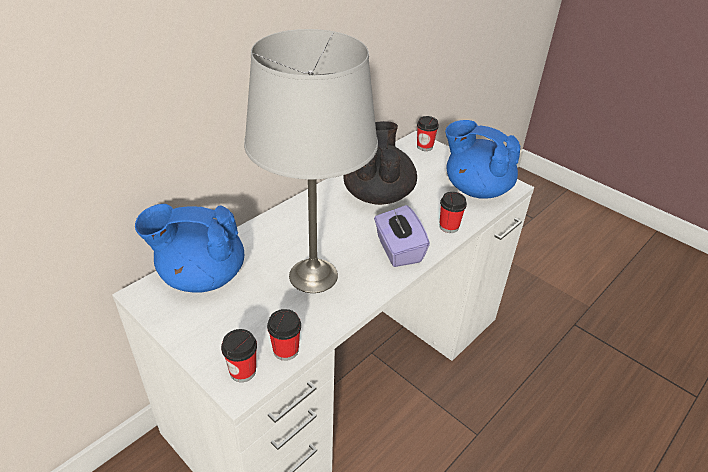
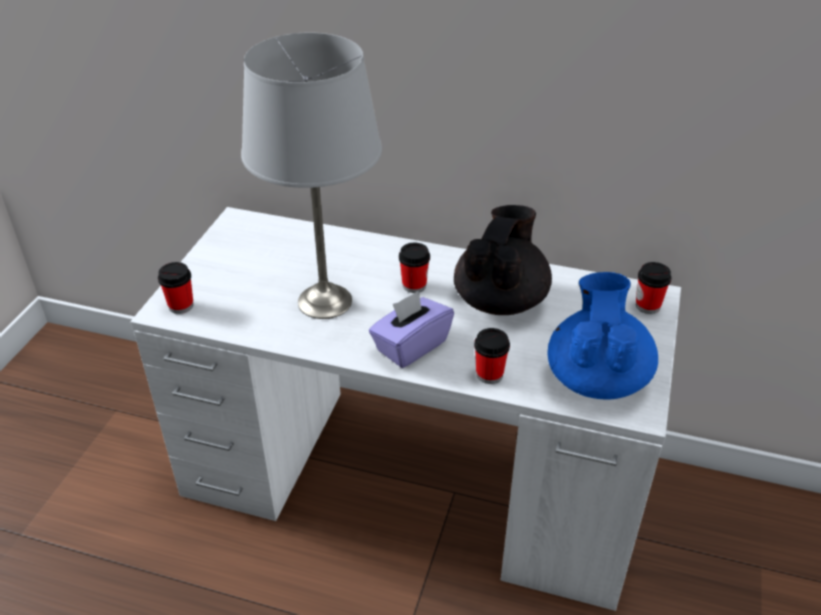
camera: 65 degrees right, 0 degrees up
(201, 276) = (277, 239): blue teapot -> none
(286, 350) = (217, 320): cup -> cup (414, 285)
(378, 194) = (500, 300): black teapot -> black teapot turned 45 degrees counterclockwise

